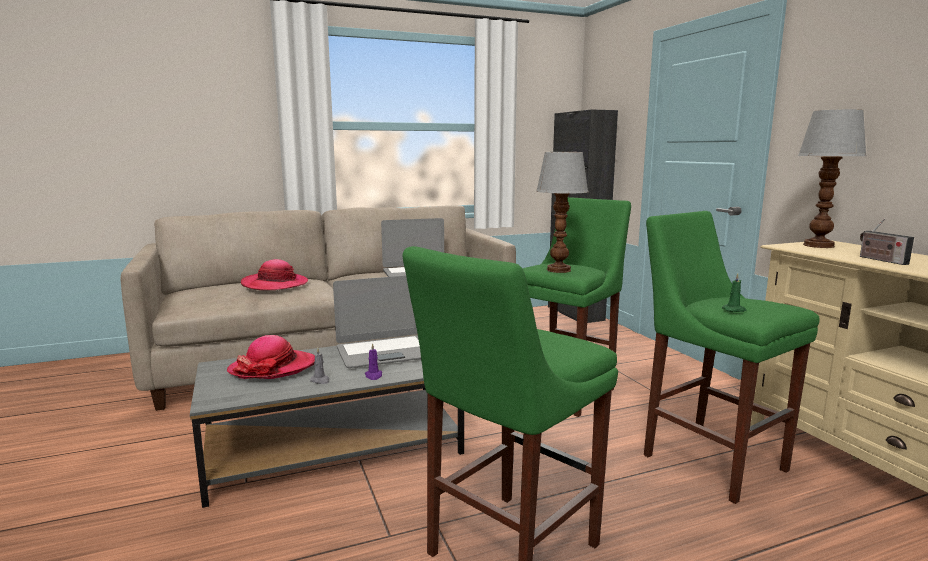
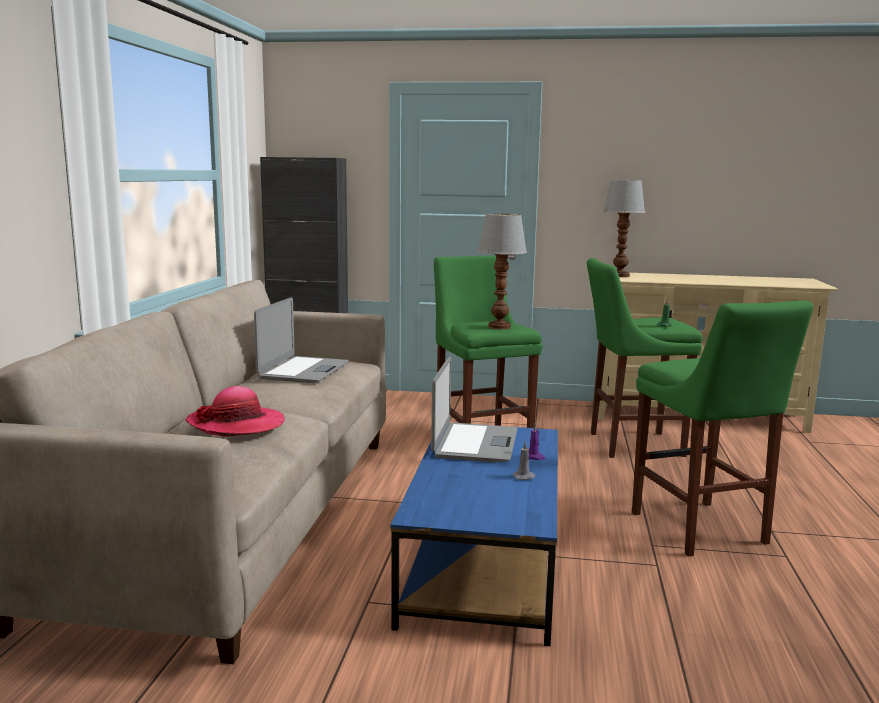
camera: 60 degrees left, 0 degrees up
(273, 368) = (462, 491): hat -> none
(333, 447) = (483, 560): grey coffee table -> blue coffee table
(880, 260) = (675, 279): radio -> none

